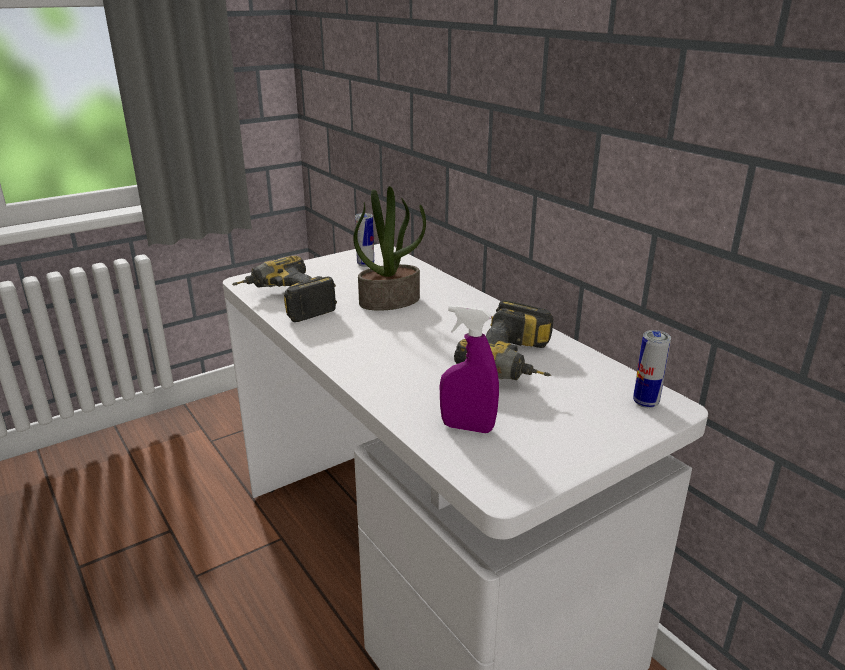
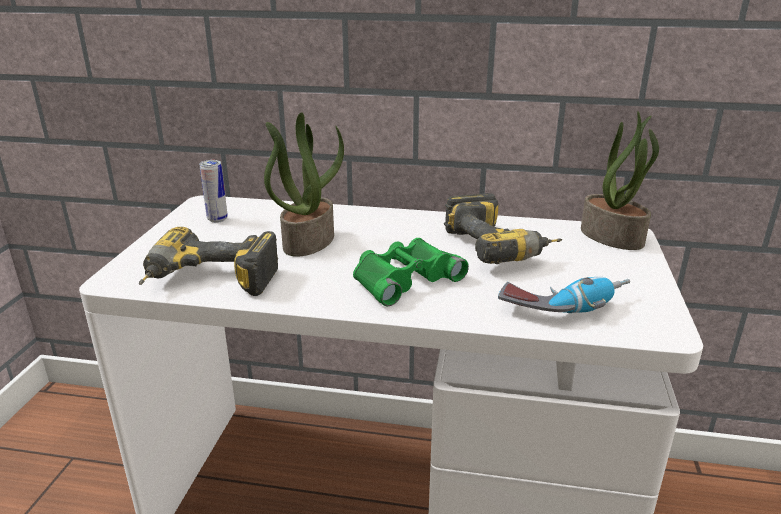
camera: 45 degrees left, 0 degrees up
(397, 352) = (404, 278): none -> green binoculars
(467, 427) = (564, 305): purple spray bottle -> power drill
(645, 403) = (613, 237): can -> potted plant

